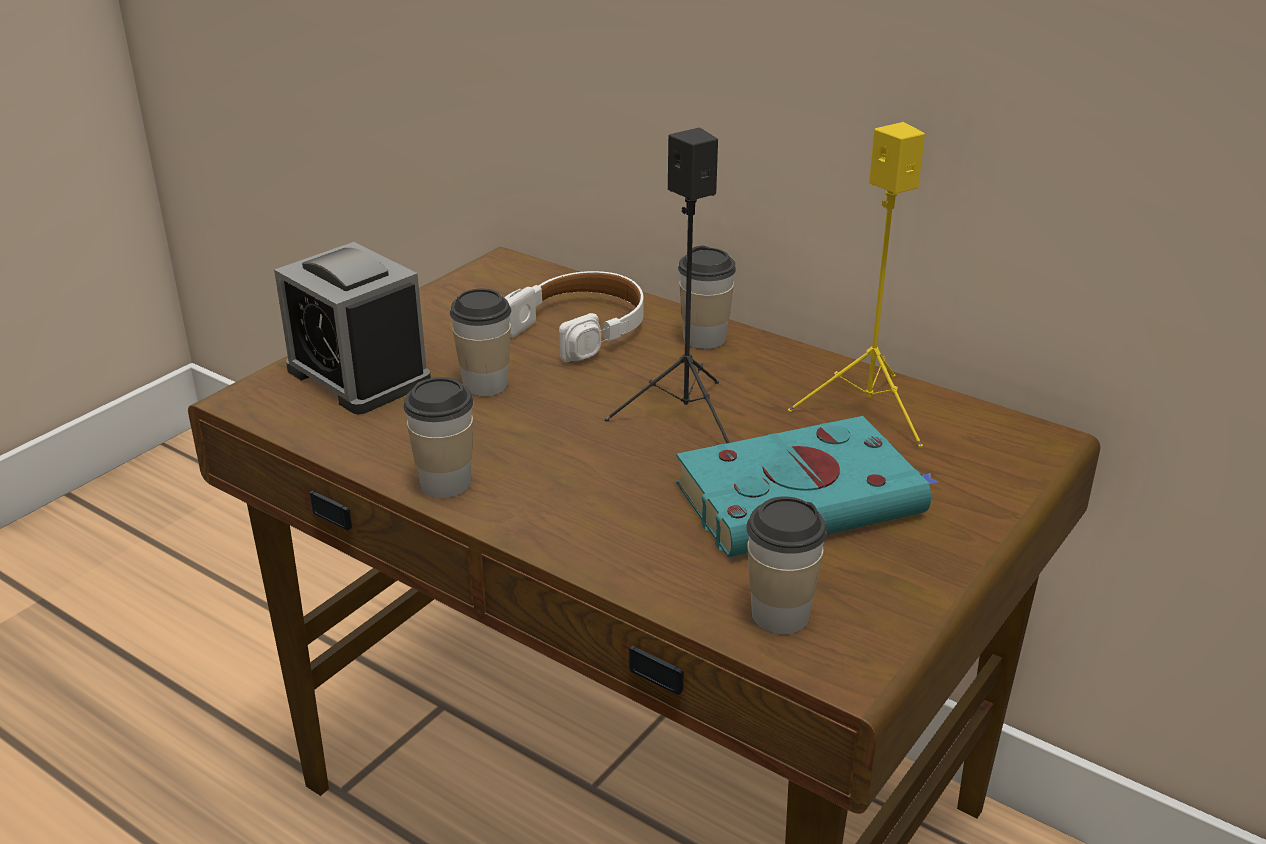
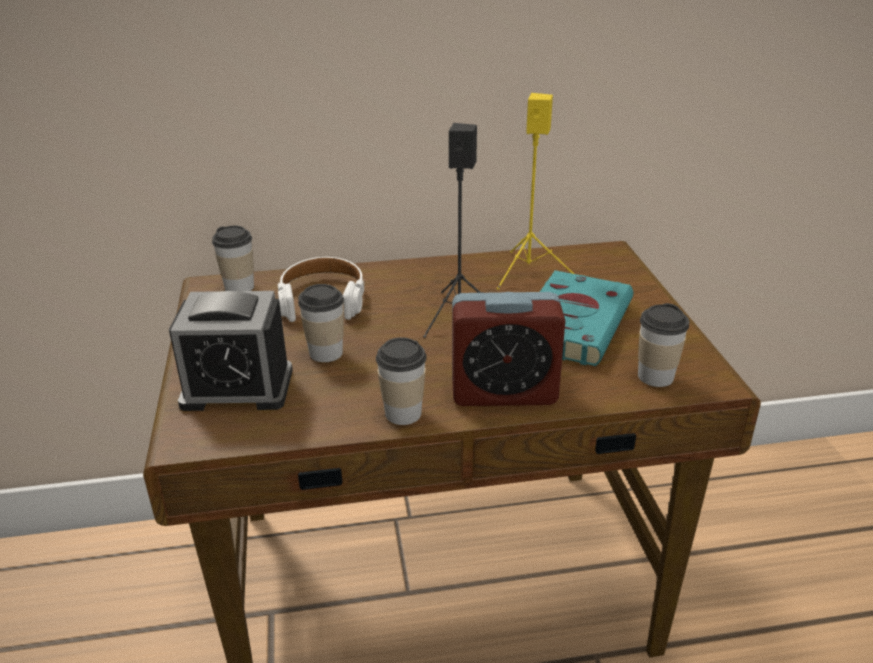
camera: 45 degrees left, 0 degrees up
(576, 523) = (504, 392): none -> alarm clock
(704, 339) = (397, 274): cup -> cup (239, 287)

